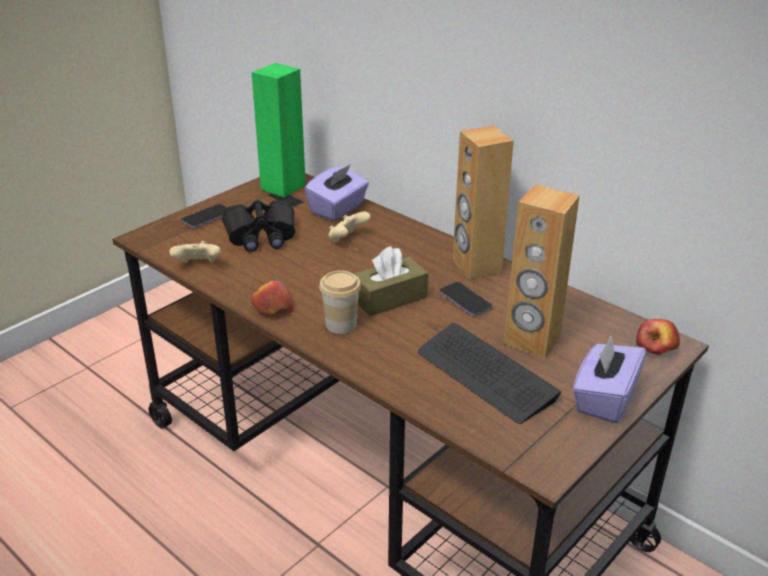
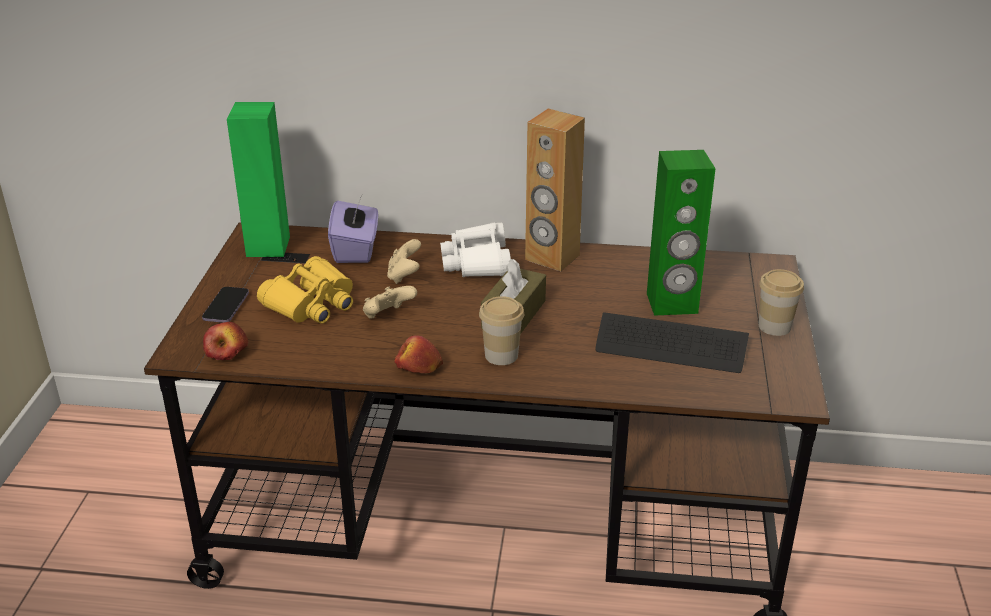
camera: 35 degrees left, 0 degrees up
(198, 266) = (286, 357): beige game controller -> beige game controller (387, 316)
(261, 235) = (311, 303): black binoculars -> yellow binoculars
(413, 248) = (477, 262): none -> white binoculars
(465, 301) = (580, 291): phone -> none
(531, 341) = (672, 304): brown speaker -> green speaker
(604, 398) = (774, 326): purple tissue box -> cup
(656, 346) = (764, 271): apple -> apple (227, 352)

